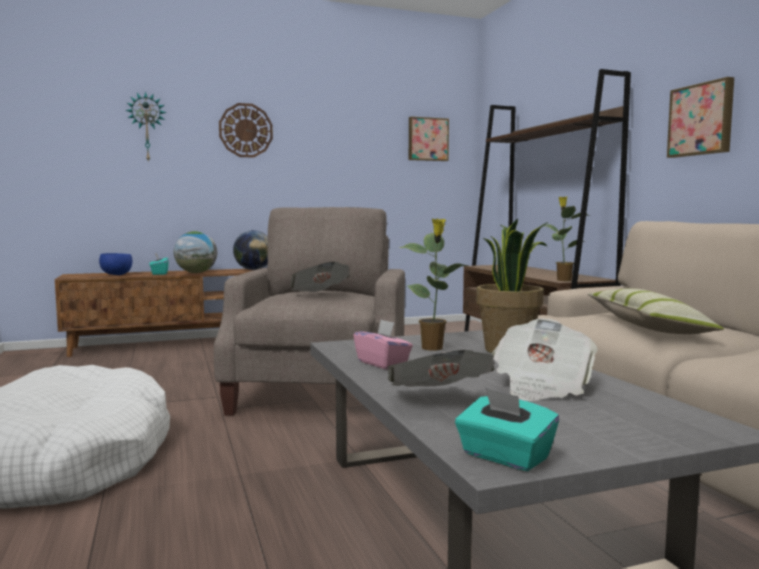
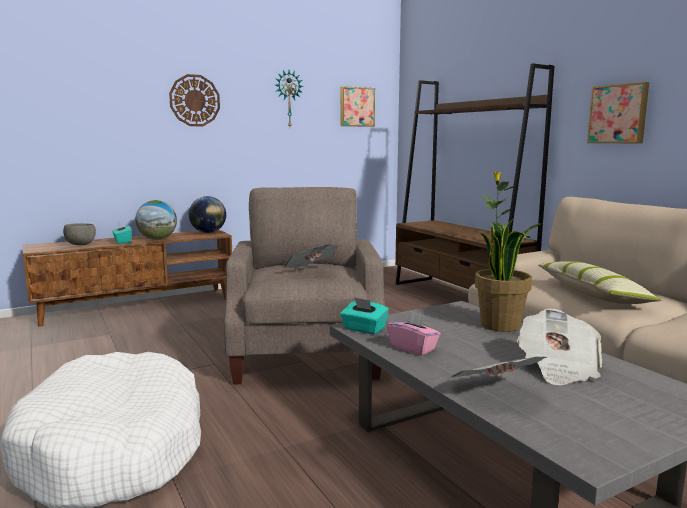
camera: 10 degrees left, 5 degrees up
(117, 275) = (81, 245): blue bowl -> grey bowl
(146, 127) = (99, 98): wall clock -> wall clock (288, 99)
(433, 348) = (439, 326): potted plant -> none
(504, 457) = (590, 450): turquoise tissue box -> turquoise tissue box (364, 329)

